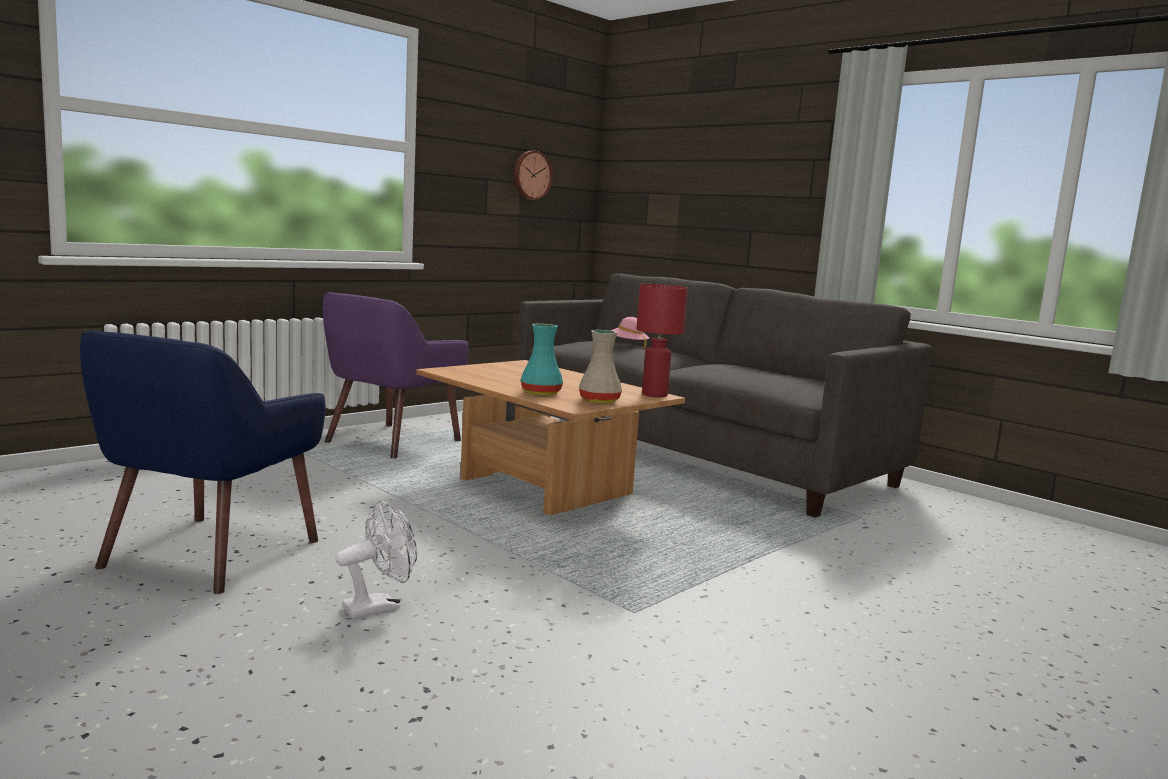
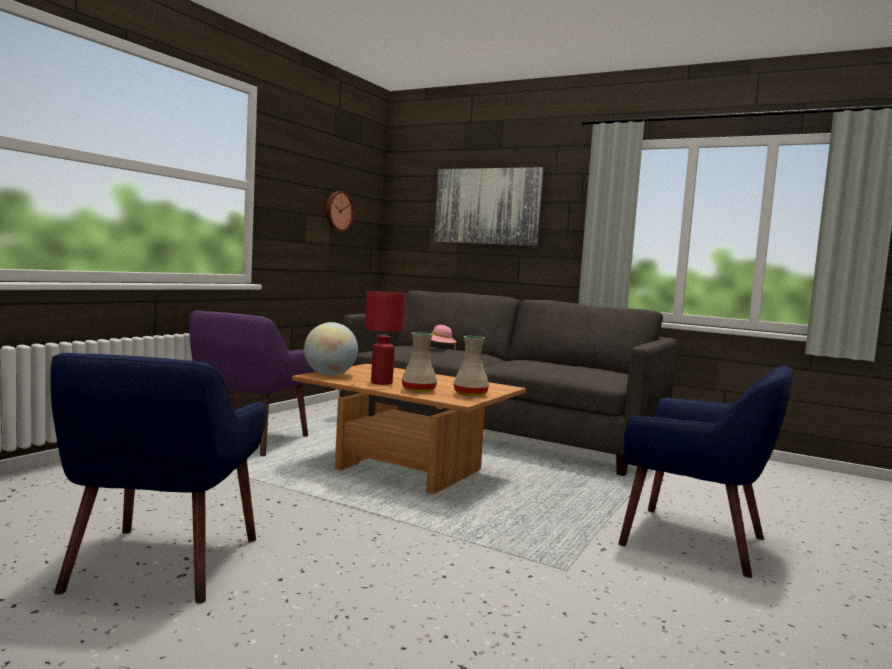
camera: 15 degrees left, 5 degrees down
(379, 606) = (359, 594): white fan -> none
(460, 370) = (330, 375): none -> globe
(540, 393) = (418, 390): turquoise vase -> beige vase
(654, 395) = (502, 387): red table lamp -> red table lamp (381, 383)
(714, 166) = (487, 206): none -> picture
(837, 601) = (696, 541): none -> blue armchair

